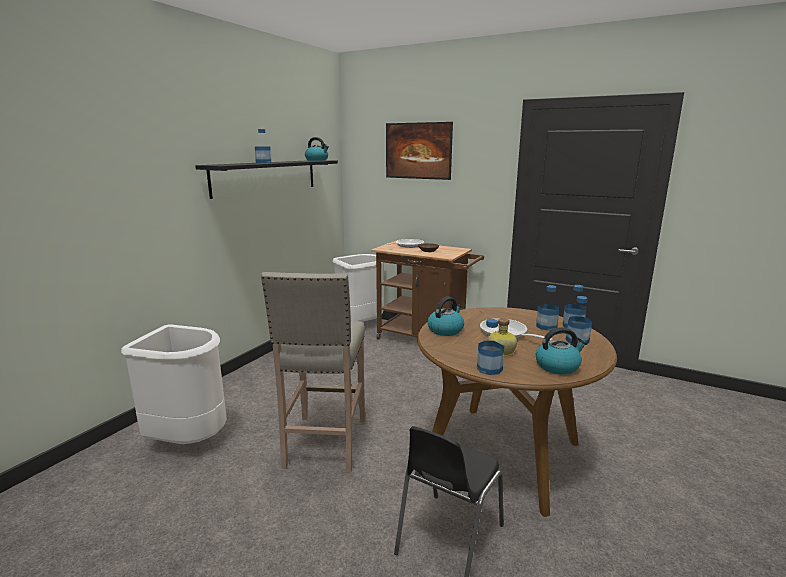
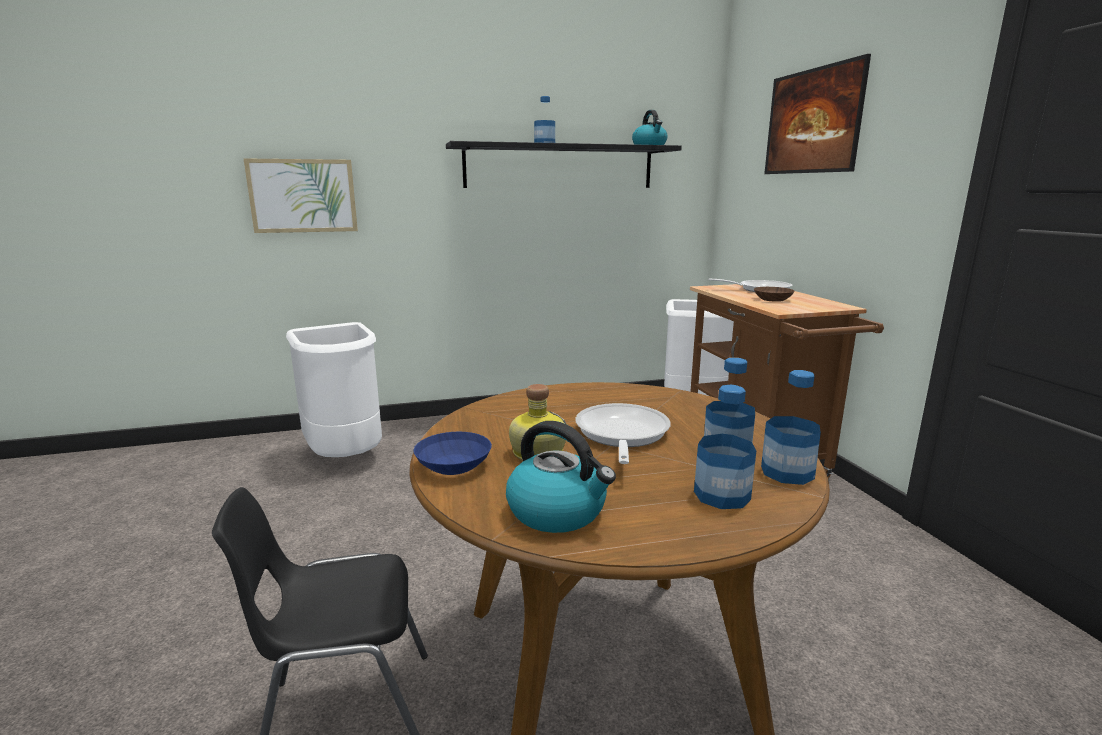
camera: 45 degrees right, 0 degrees up
(85, 221) = (303, 196): none -> picture
(324, 444) = (429, 521): beige stool -> none
(445, 330) = (548, 400): kettle -> none
(489, 369) = (453, 464): bottle -> blue bowl

